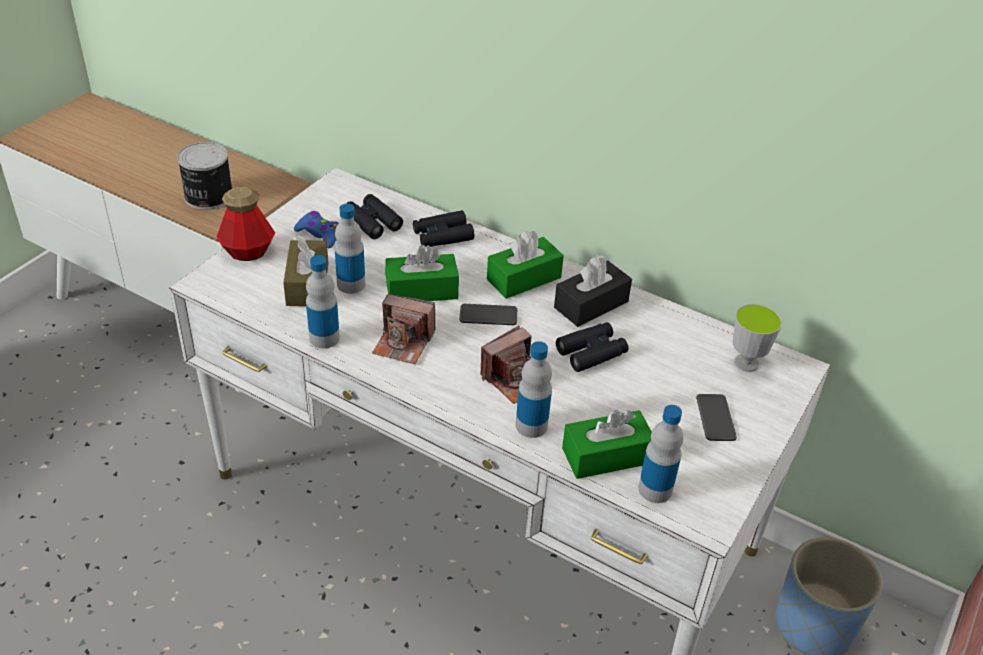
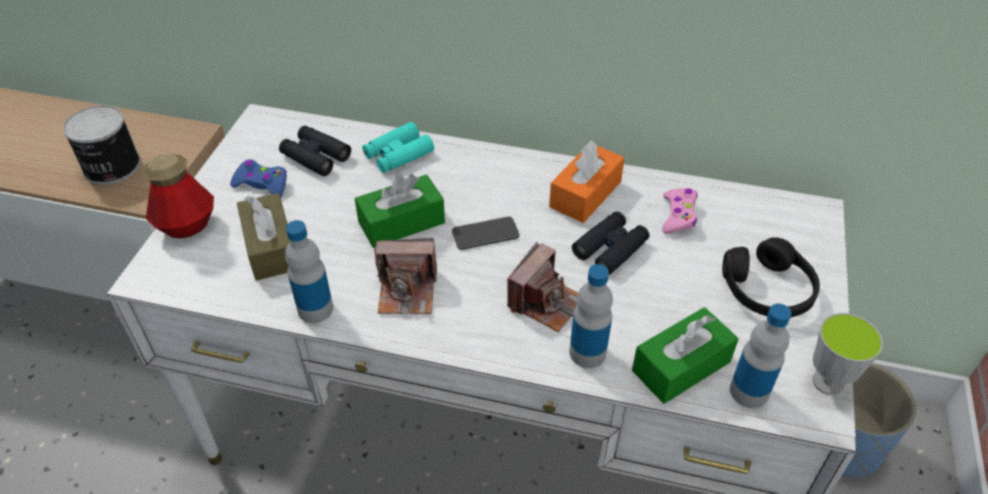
camera: 15 degrees left, 5 degrees up
(351, 284) = (320, 235): bottle -> none
(442, 236) = (398, 154): black binoculars -> turquoise binoculars
(524, 278) = (504, 182): green tissue box -> none
(591, 304) = (585, 194): black tissue box -> orange tissue box
(666, 341) = (678, 215): none -> pink game controller
(715, 418) = (767, 290): phone -> black headphones
(746, 363) = (766, 219): cup -> cup (828, 382)

